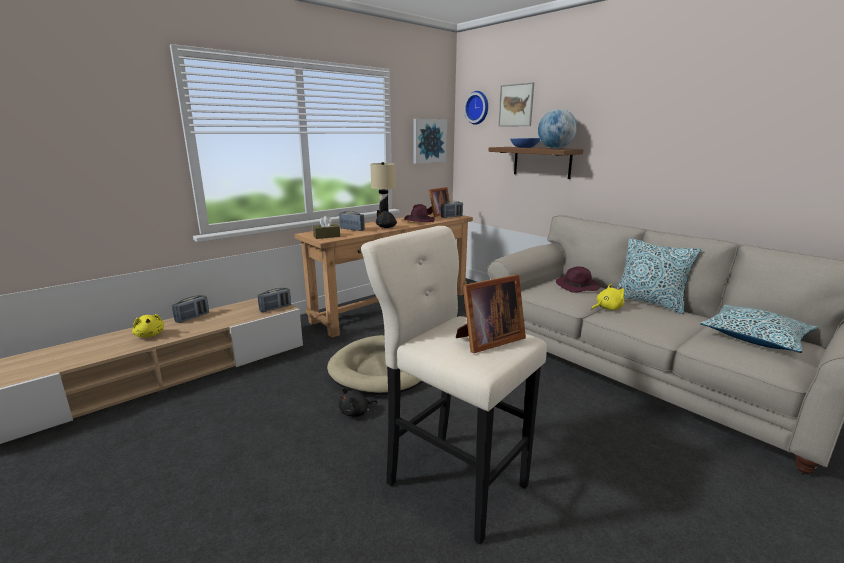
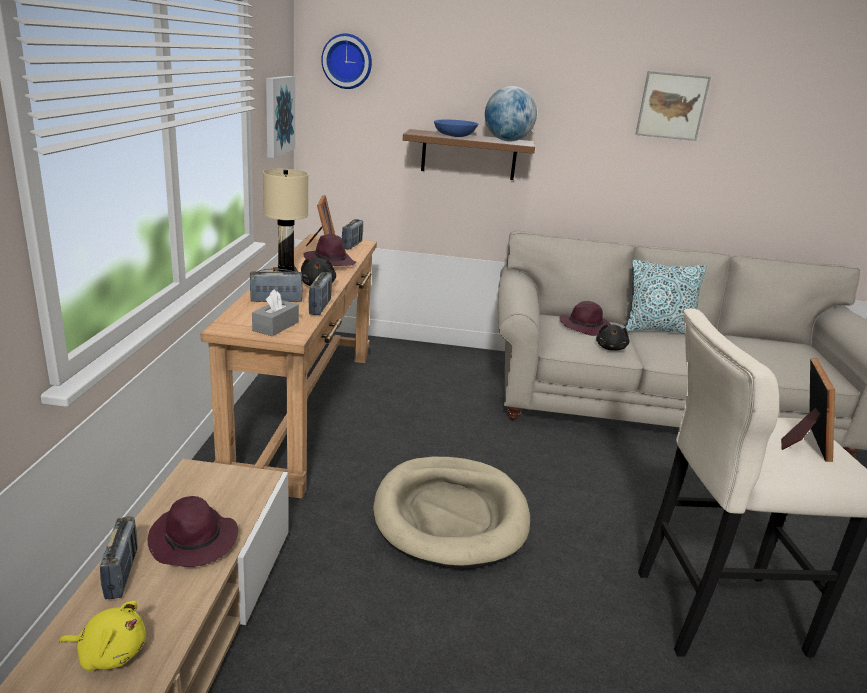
camera: 45 degrees left, 5 degrees up
(227, 317) = (194, 541): none -> purple hat
(275, 308) = (246, 487): radio -> radio (320, 307)
(326, 236) = (276, 326): brown tissue box -> grey tissue box
(356, 412) = (518, 594): black plush toy -> black plush toy (611, 348)
(516, 105) = (423, 67): picture -> picture (672, 106)
(607, 308) = (644, 348): yellow plush toy -> none
(755, 337) = (778, 349): pillow -> none

